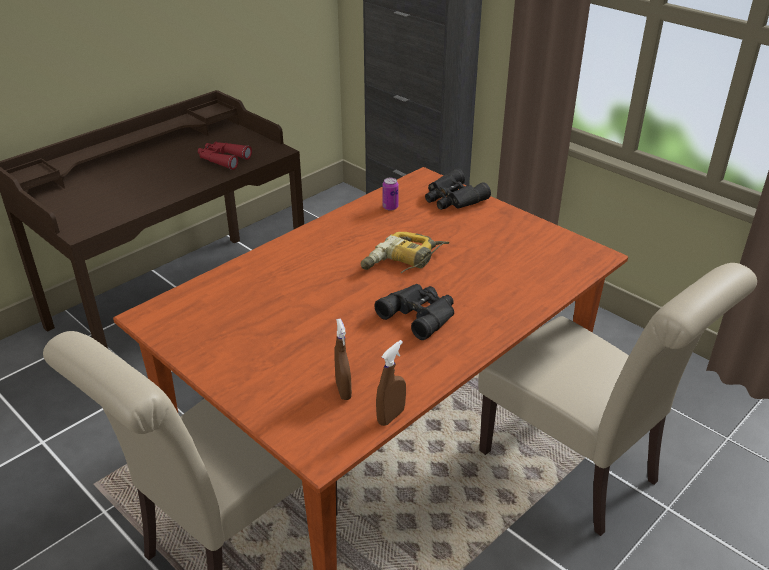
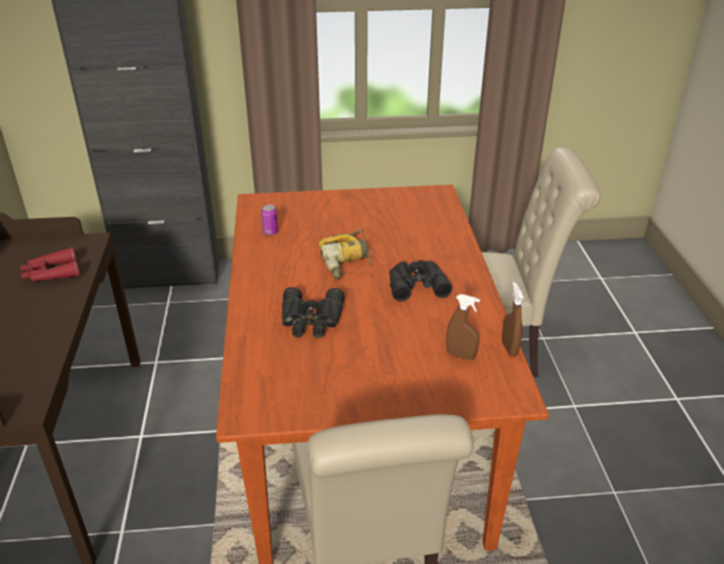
camera: 50 degrees left, 0 degrees up
(453, 198) = (300, 204): black binoculars -> black binoculars (311, 320)

